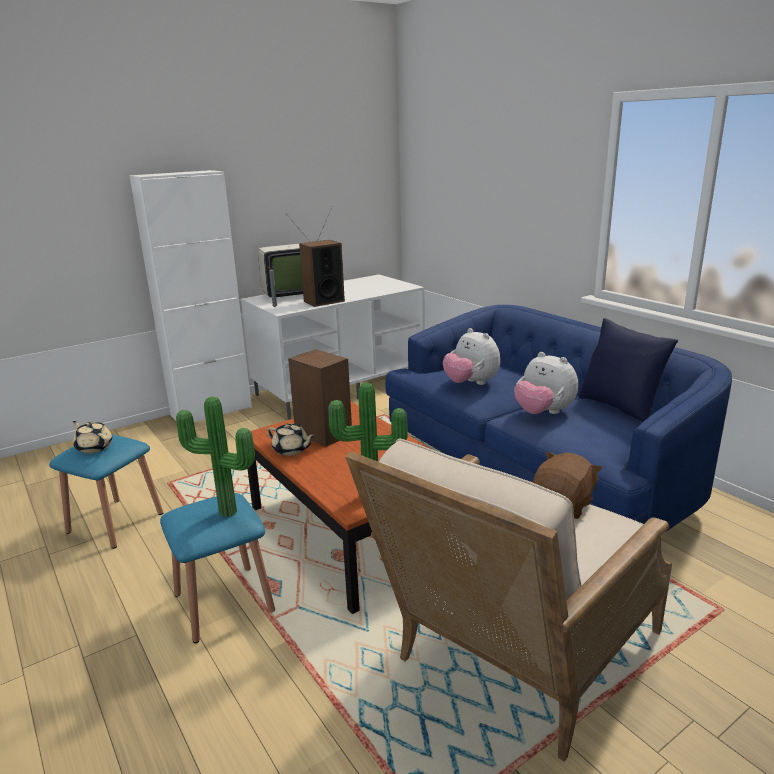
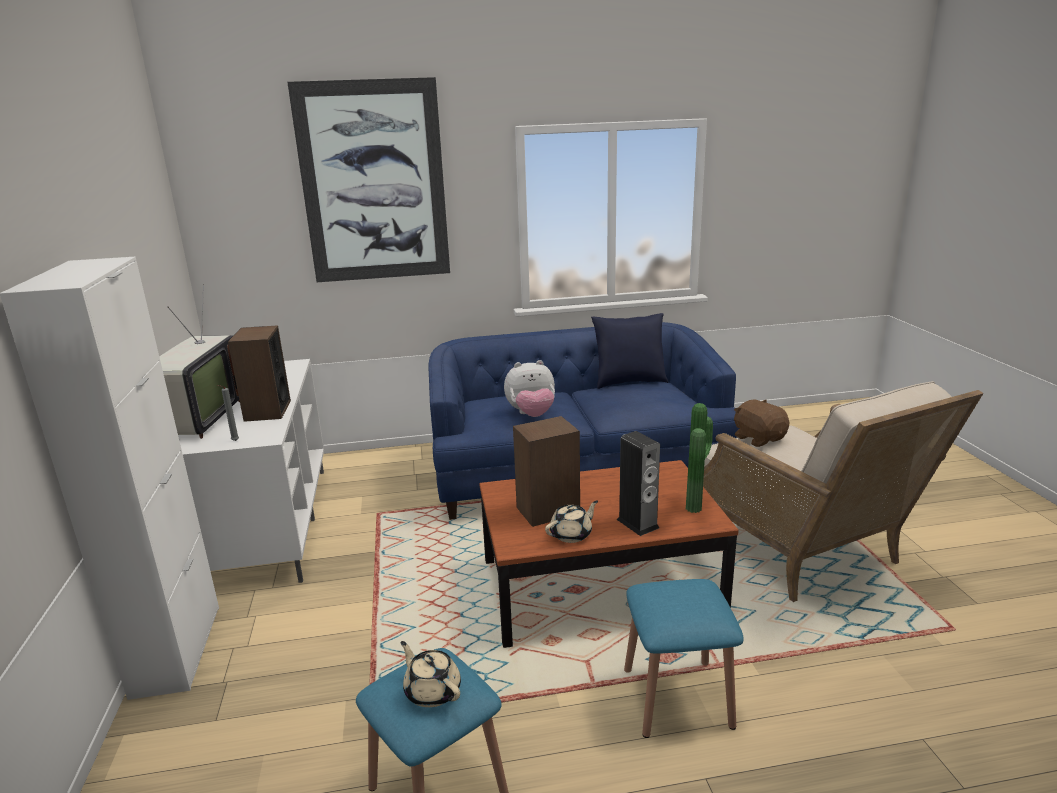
camera: 65 degrees left, 0 degrees up
(94, 447) = (432, 691): beige teapot -> beige teapot turned 75 degrees clockwise
(226, 514) = (692, 590): potted plant -> none
(325, 473) = (637, 523): none -> speaker
(499, 147) = (374, 183): none -> picture
(543, 413) = (619, 405): plush toy -> none

